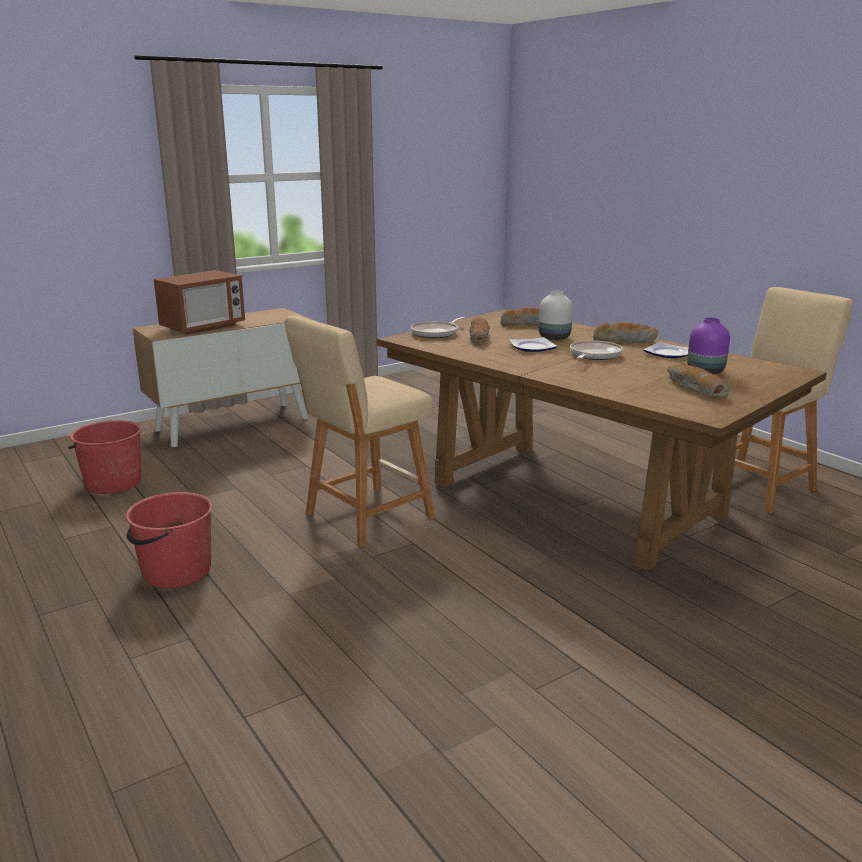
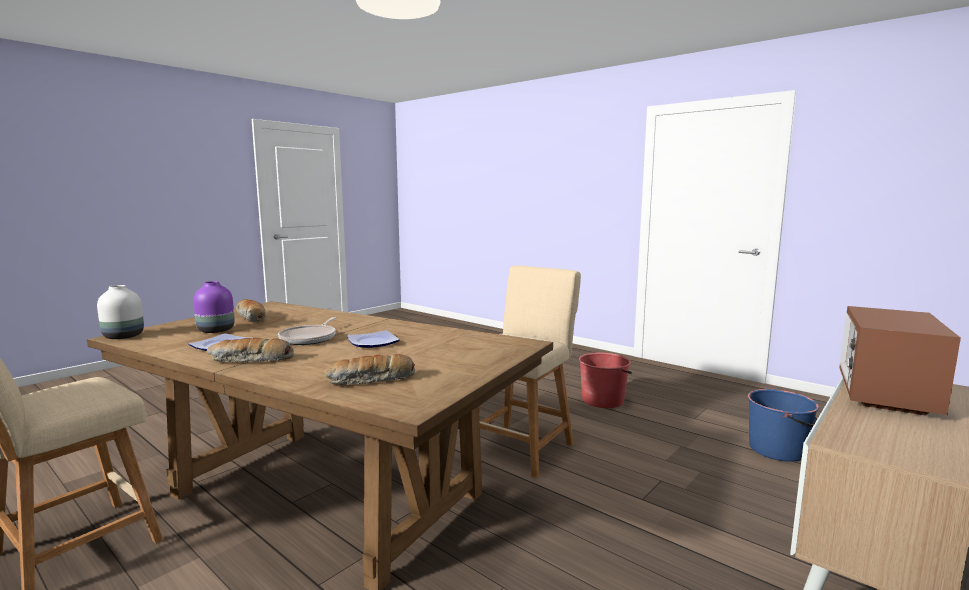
camera: 165 degrees right, 10 degrees down
(112, 483) = (778, 450): red bucket -> blue bucket
(436, 333) = (493, 353): frying pan -> none
(479, 337) = (436, 351): bread -> none
(554, 338) = (342, 358): white vase -> white vase (124, 336)

